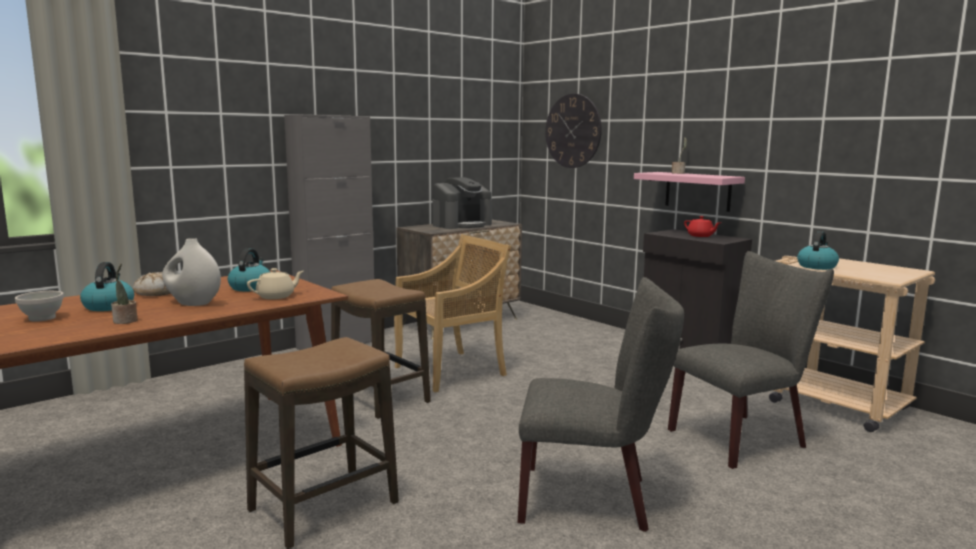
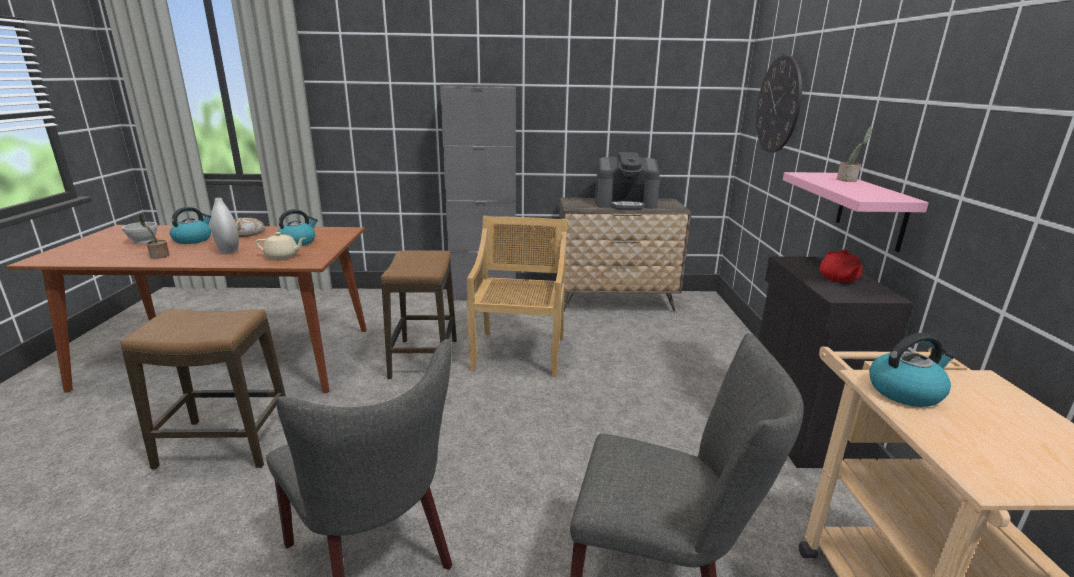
camera: 40 degrees right, 10 degrees up
(451, 371) = (519, 352): beige chair -> beige chair turned 90 degrees counterclockwise

